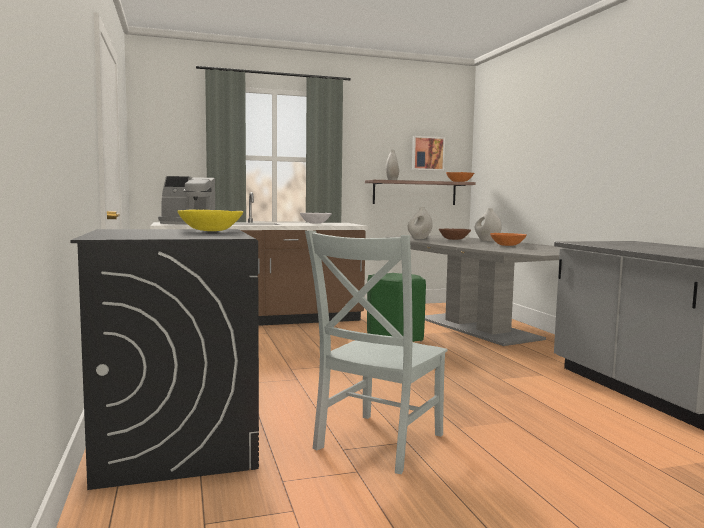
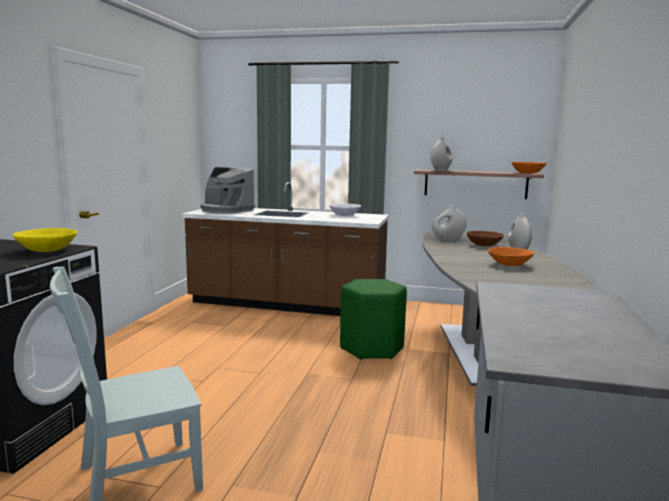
camera: 30 degrees right, 5 degrees up
(427, 153) = (493, 139): picture -> none

